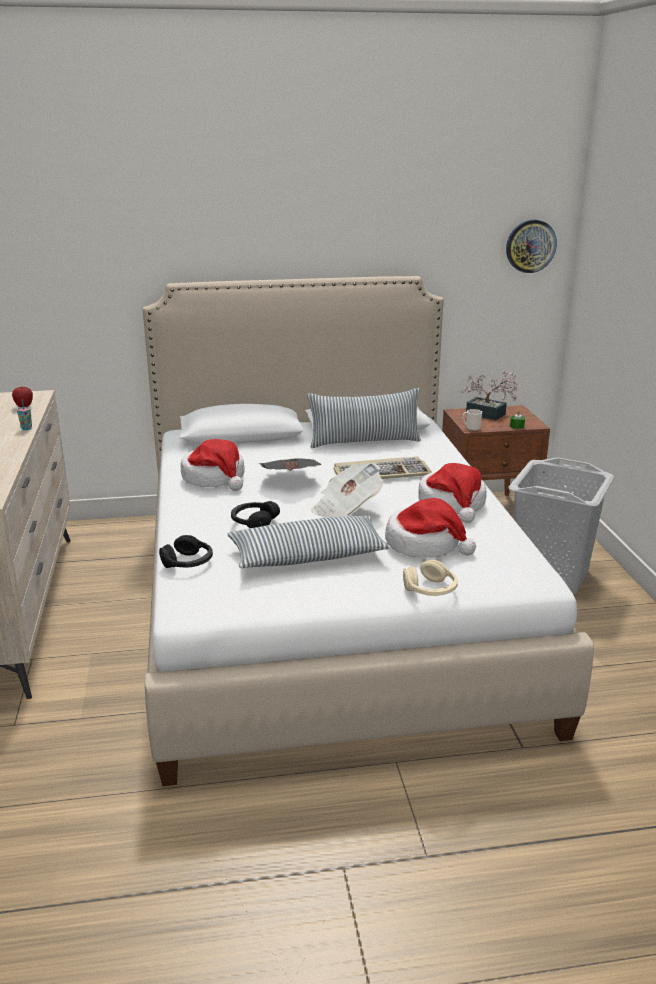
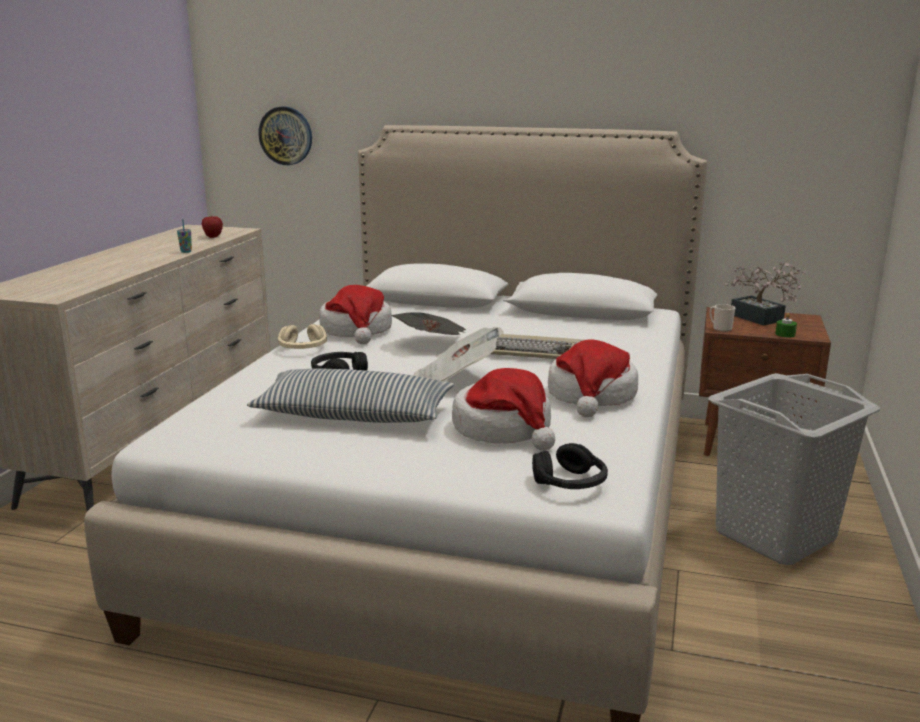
camera: 25 degrees right, 5 degrees down
(188, 563) = (225, 397): black headphones -> black headphones (570, 483)
(364, 442) = (563, 322): pillow -> none
(430, 590) = (447, 476): beige headphones -> beige headphones (303, 349)
(530, 246) = (840, 101): wall clock -> wall clock (286, 136)

